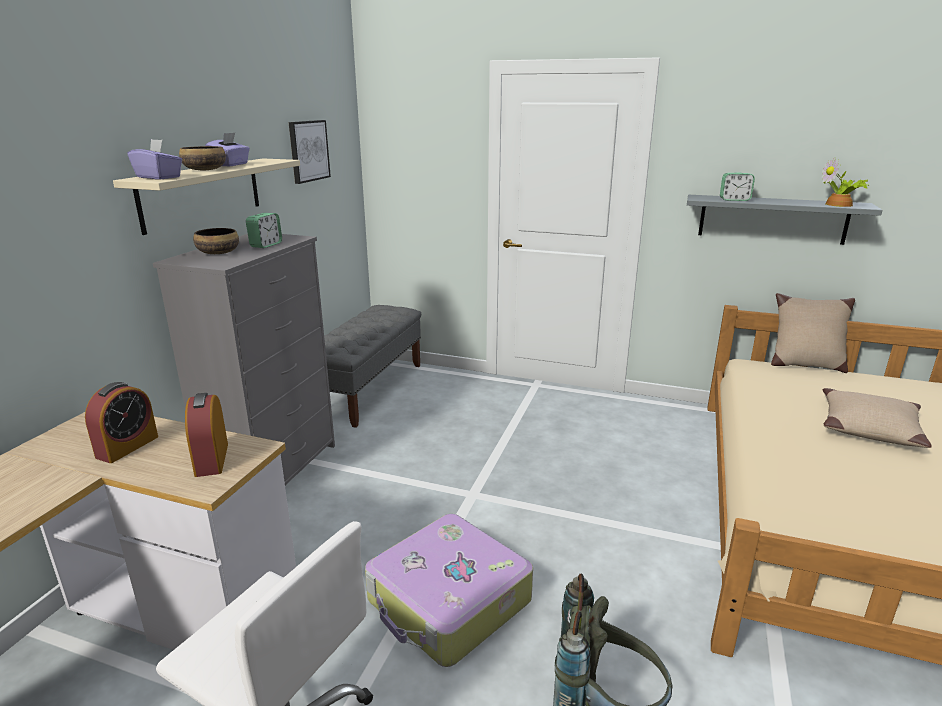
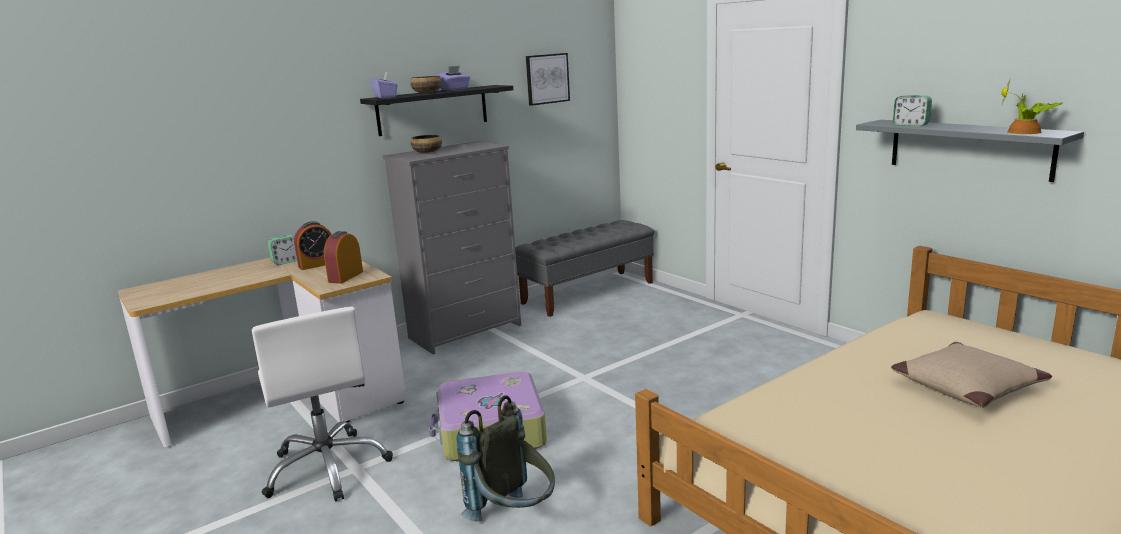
camera: 35 degrees right, 5 degrees down
(202, 193) = (433, 110): beige shelf -> black shelf
(266, 245) = (464, 149): alarm clock -> alarm clock (287, 261)
(804, 365) = (1005, 327): beige pillow -> none

